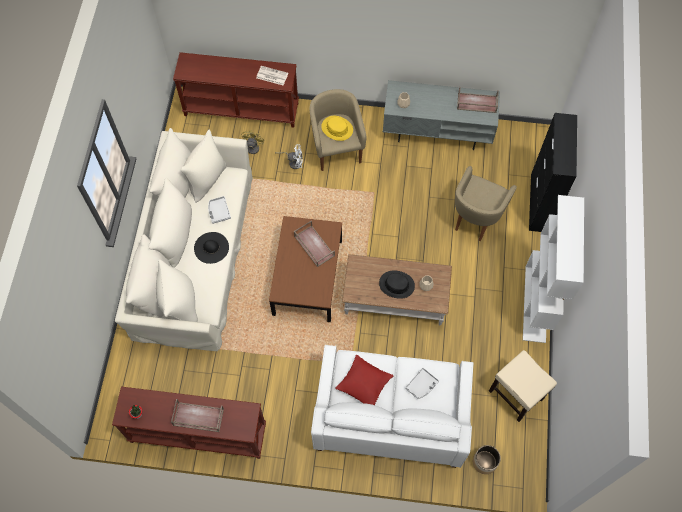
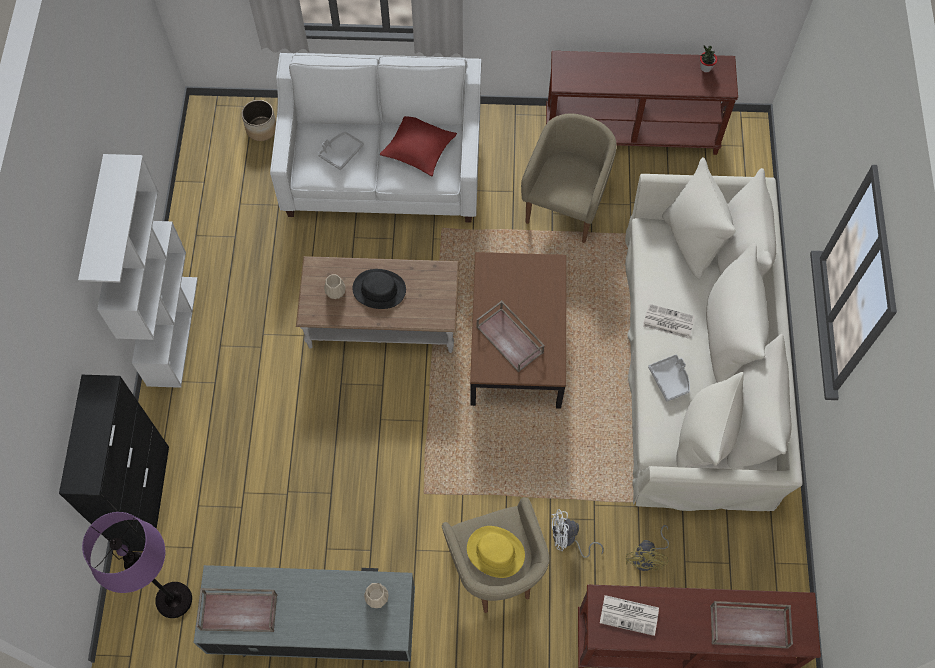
camera: 175 degrees right, 0 degrees up
(198, 417) = (628, 70): brown tray -> brown tray (749, 625)
(211, 247) = (667, 321): black hat -> newspaper
(475, 219) = (254, 459): beige armchair -> beige armchair (565, 207)
(516, 149) = (173, 600): none -> purple floor lamp
(516, 395) = (213, 207): beige stool -> none

